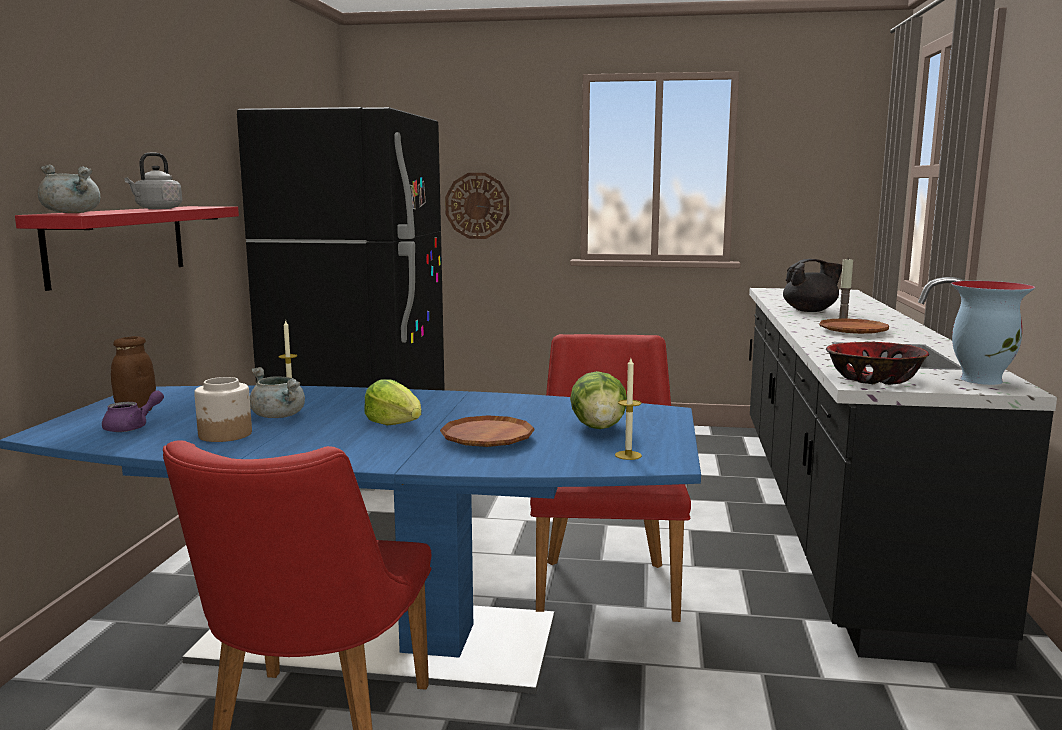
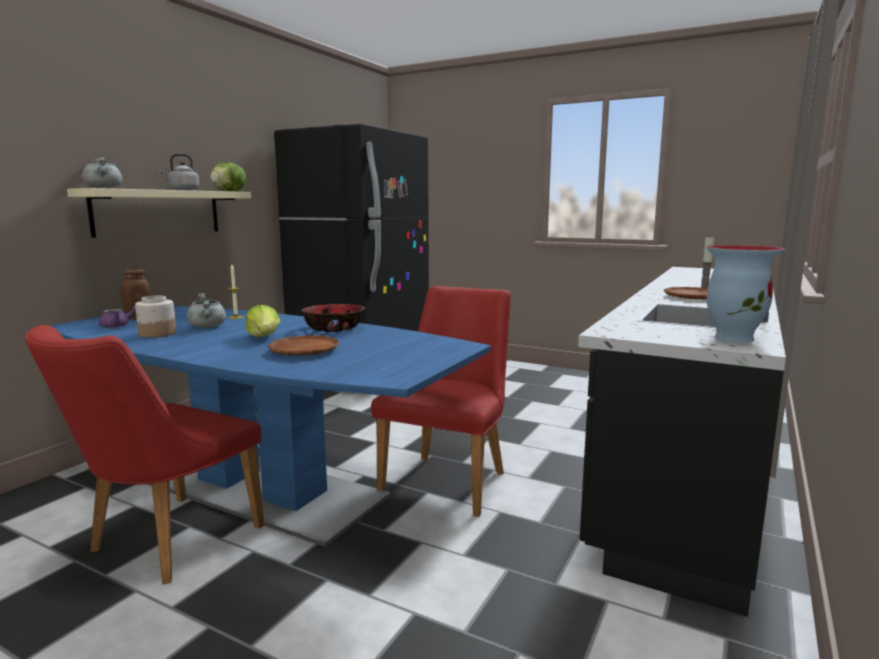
camera: 20 degrees right, 0 degrees up
(118, 243) = (158, 212): red shelf -> beige shelf
(477, 205) = (470, 201): wall clock -> none
(599, 428) = (393, 351): lettuce -> lettuce (228, 191)
(628, 455) = (377, 371): candle -> none
(810, 311) = (688, 283): black teapot -> none
(873, 379) = (628, 330): bowl -> bowl (333, 328)

